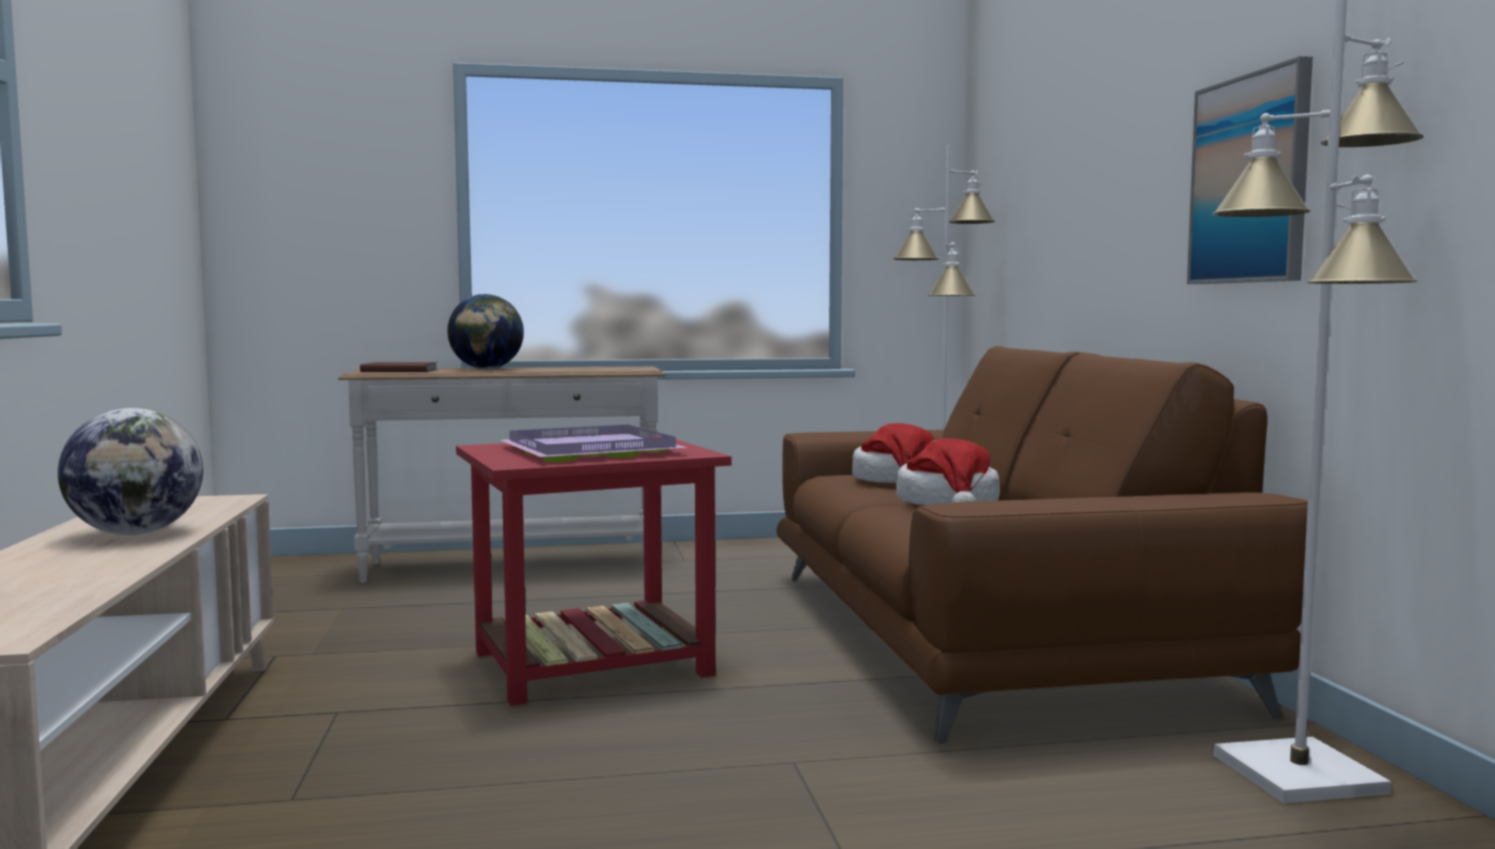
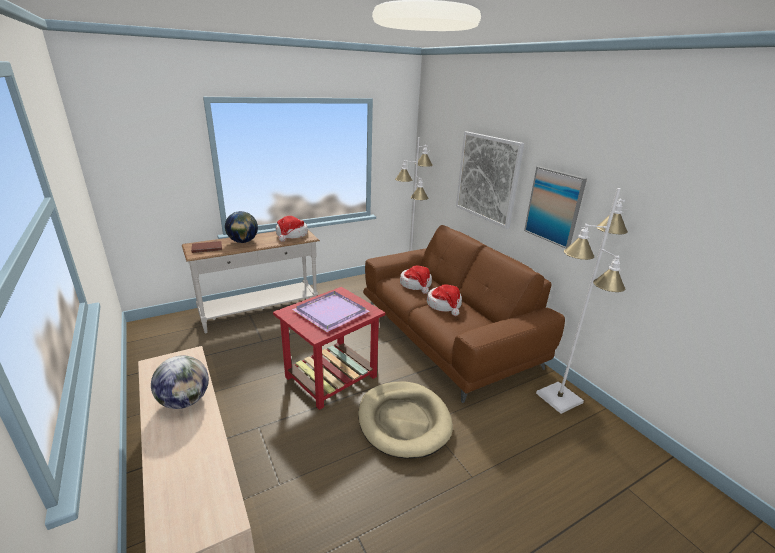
camera: 20 degrees left, 20 degrees up
(606, 368) = (291, 235): none -> hat
(725, 750) = (404, 421): none -> beige dog bed
(1104, 191) = (487, 178): none -> picture

